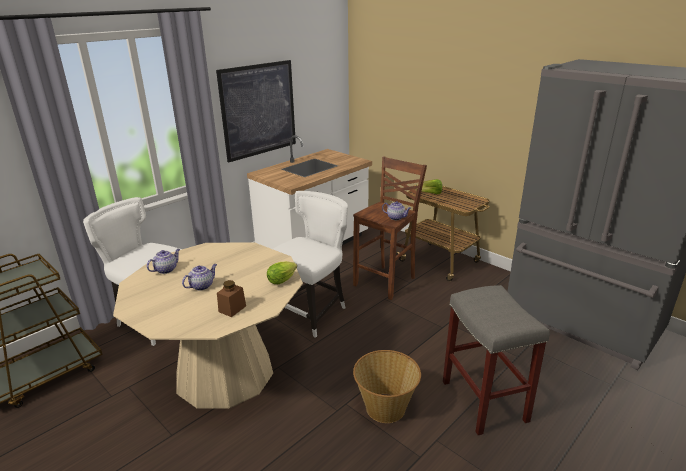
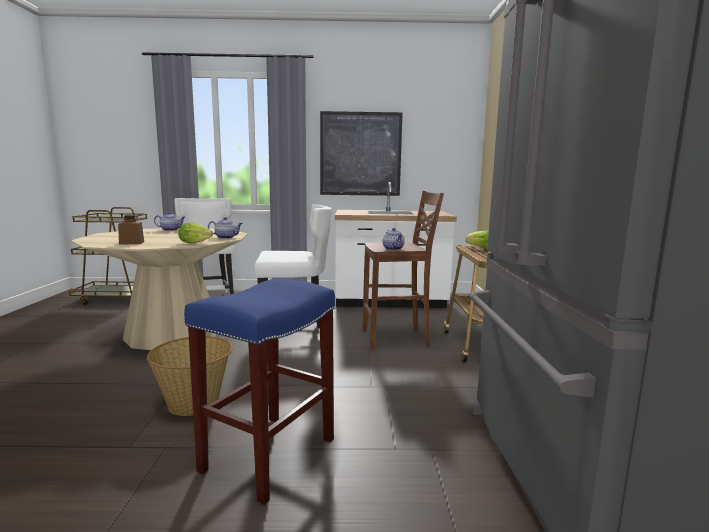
camera: 45 degrees right, 15 degrees down
(202, 286) = (158, 236): teapot -> teapot (226, 237)
(485, 401) = (268, 456): grey stool -> blue stool

